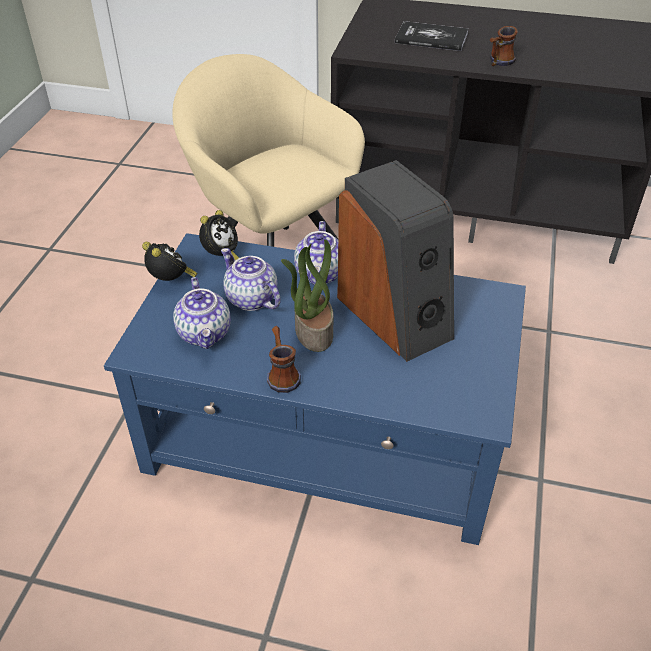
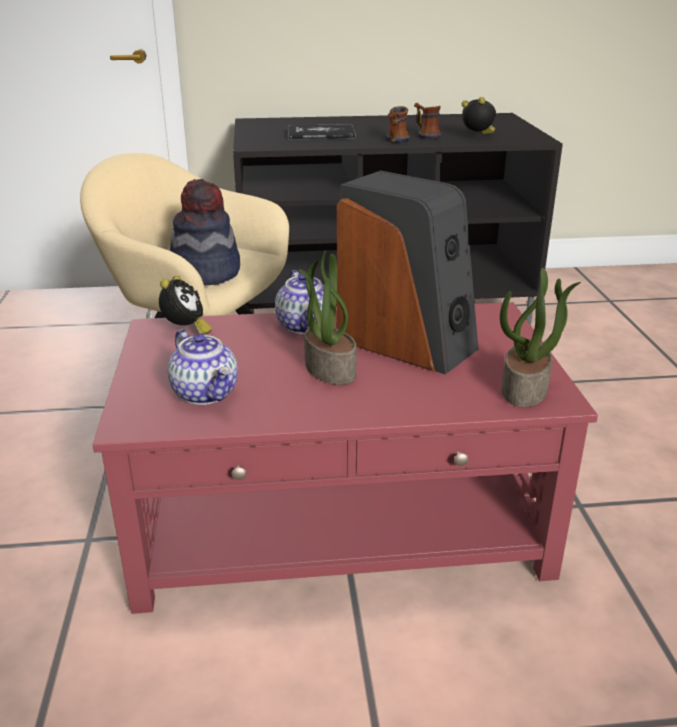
camera: 20 degrees left, 15 degrees down
(171, 281) = (138, 358): alarm clock -> alarm clock (478, 136)
(250, 299) = (241, 357): teapot -> none
(274, 183) = (205, 273): none -> hat
(282, 374) = (319, 409): mug -> mug (425, 135)
(327, 434) = (340, 519): blue coffee table -> red coffee table
(465, 398) = (525, 390): none -> potted plant

